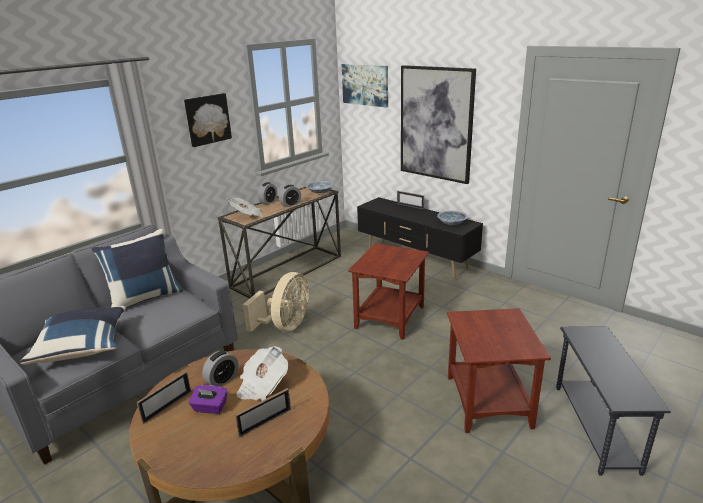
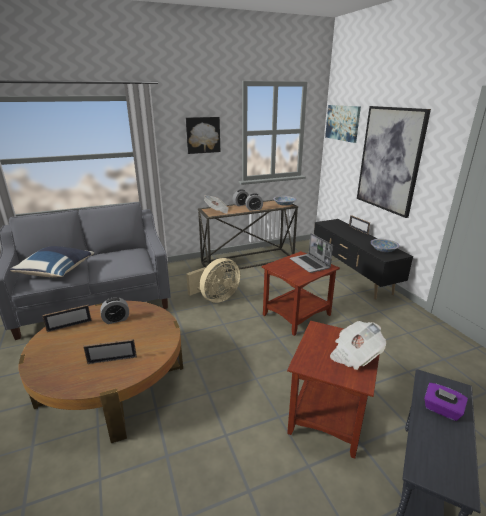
camera: 25 degrees right, 0 degrees up
(145, 298) = (119, 251): blue pillow -> none
(210, 408) = (91, 336): purple tissue box -> purple tissue box (441, 409)
(262, 385) = (135, 332): newspaper -> newspaper (354, 355)
(397, 255) = (310, 264): none -> laptop

